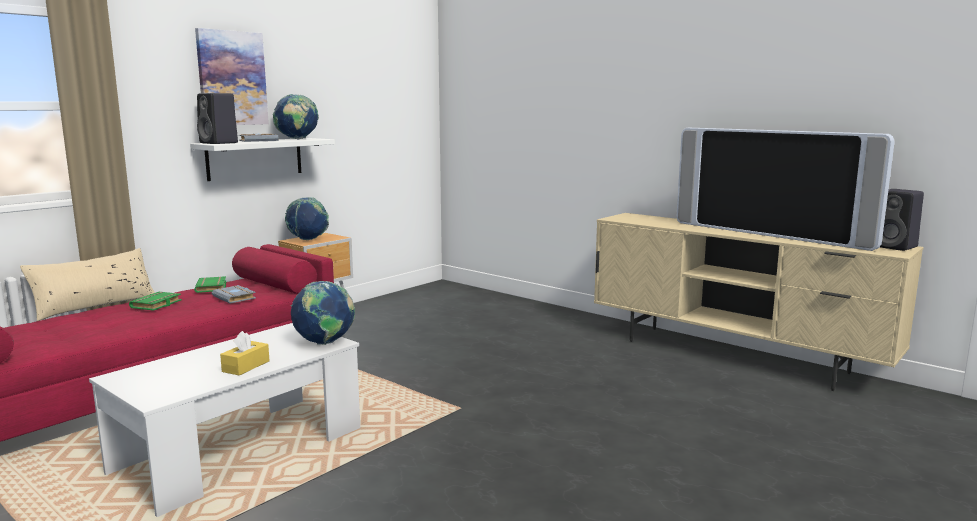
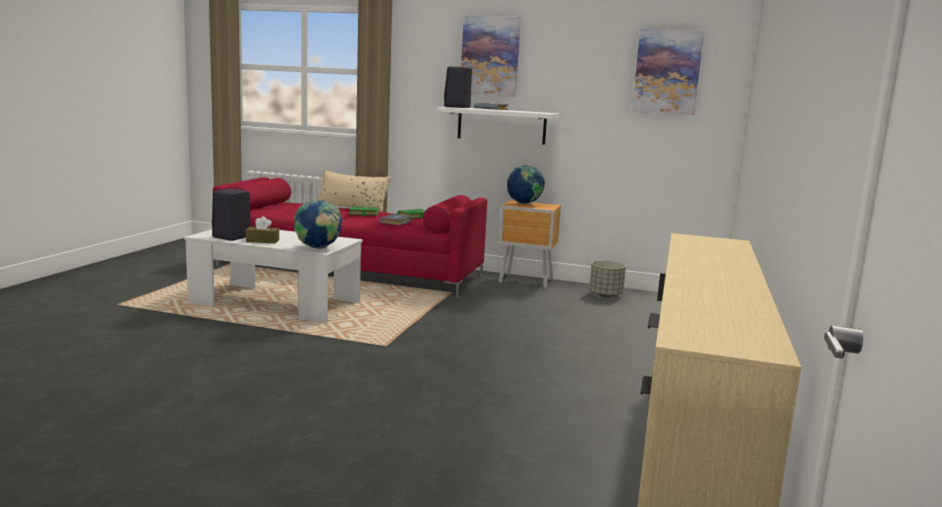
camera: 65 degrees right, 0 degrees up
(246, 366) = (262, 241): yellow tissue box -> brown tissue box
(297, 139) = (529, 111): globe -> none
(388, 90) = (667, 72): none -> picture
(395, 305) = (606, 295): none -> grey planter
(770, 234) = (719, 288): television -> none
(895, 247) = (752, 346): black speaker -> black speaker (231, 237)

